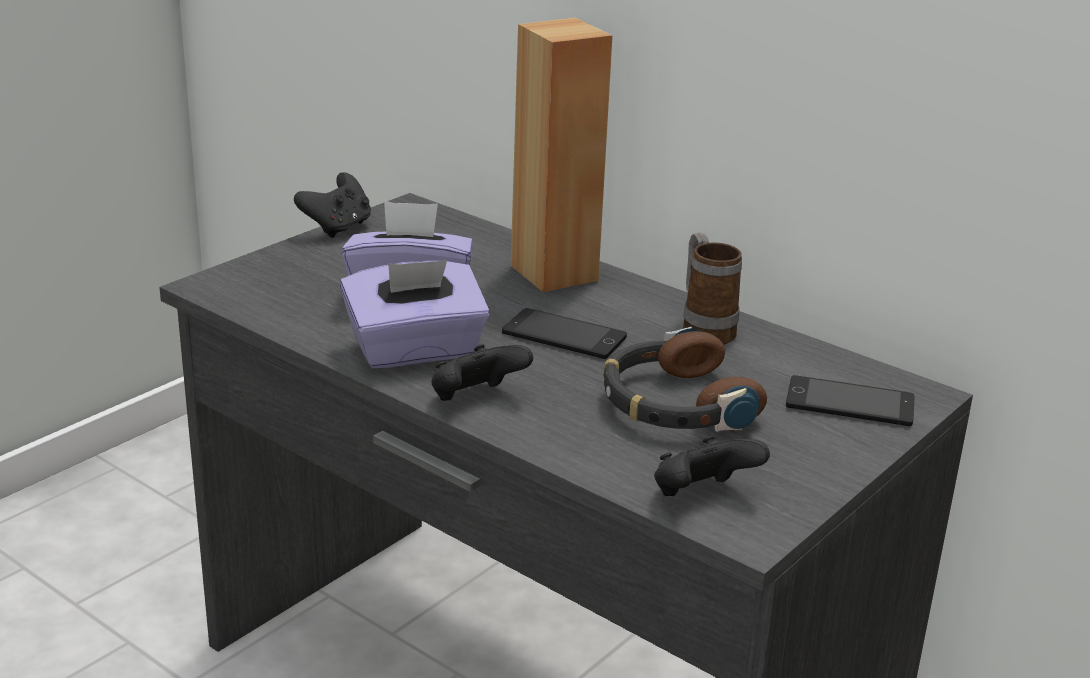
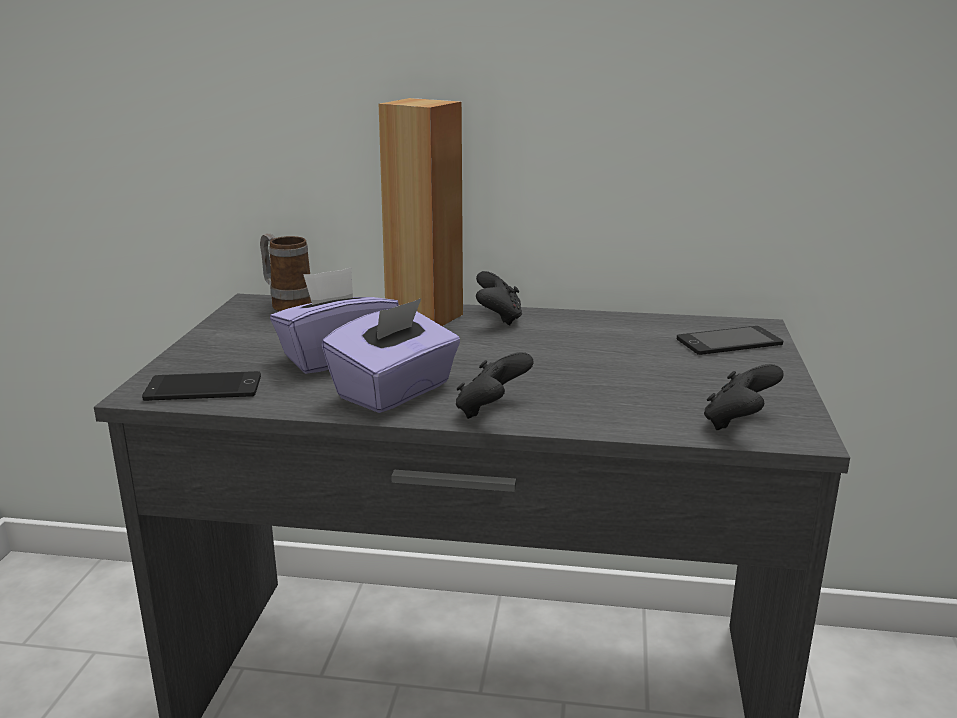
camera: 30 degrees left, 5 degrees down
(337, 228) = (209, 327): black game controller -> black game controller (498, 318)
(564, 335) = (490, 352): phone -> phone (203, 388)
(675, 403) = (629, 372): headphones -> none
(704, 329) = (577, 324): mug -> mug (287, 305)

